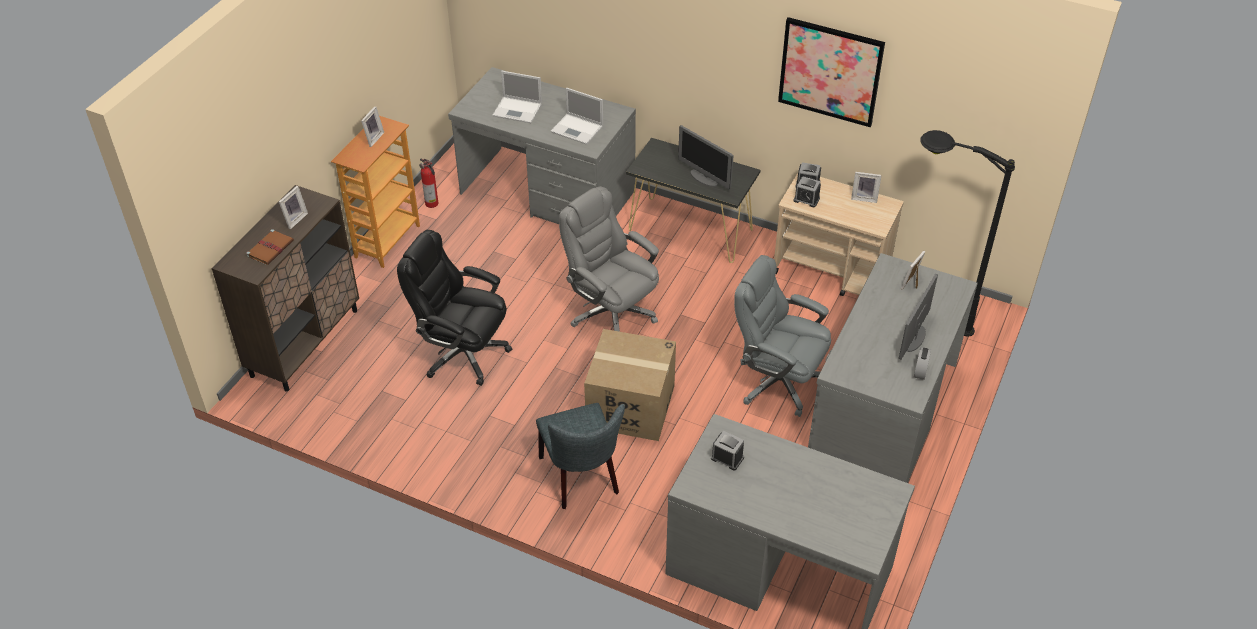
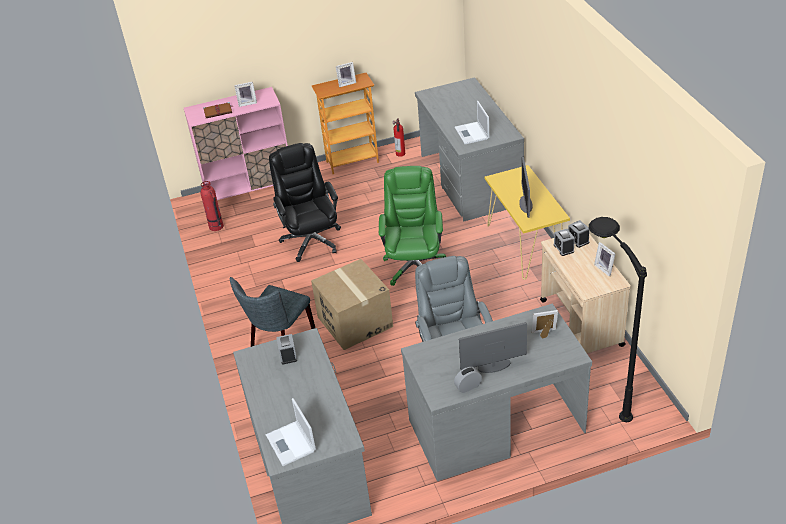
camera: 50 degrees right, 5 degrees down
(305, 342) = (250, 190): brown cabinet -> pink cabinet
(322, 407) = (216, 226): none -> fire extinguisher
(518, 110) = (454, 107): laptop -> laptop (291, 444)
(611, 312) = (414, 265): grey office chair -> green office chair
(691, 230) = (525, 246): black console table -> yellow console table
(830, 71) = (603, 150): picture -> none

